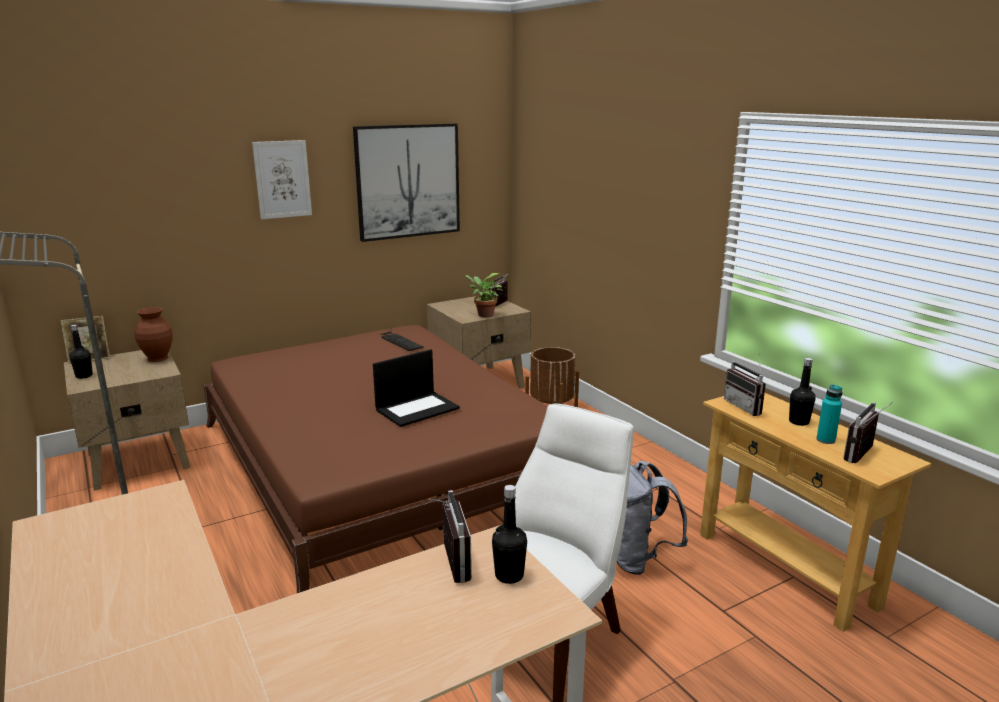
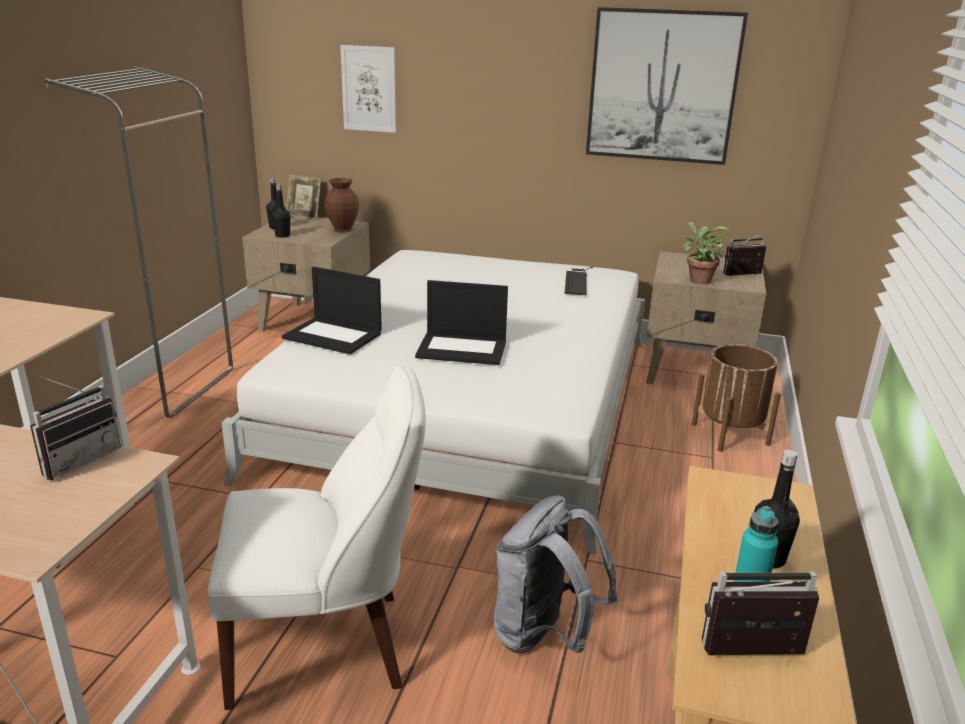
camera: 45 degrees right, 5 degrees up
(282, 179) = (505, 65): picture -> picture (369, 89)
(309, 438) = (334, 336): none -> laptop
(379, 462) = (469, 402): brown bed -> white bed
(509, 575) = (82, 496): black bottle -> black bottle (282, 235)
(747, 407) = (734, 501): radio -> none

